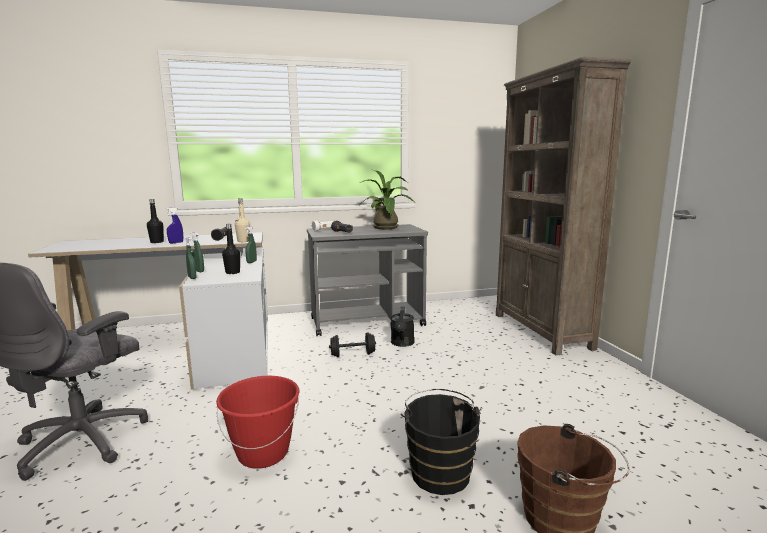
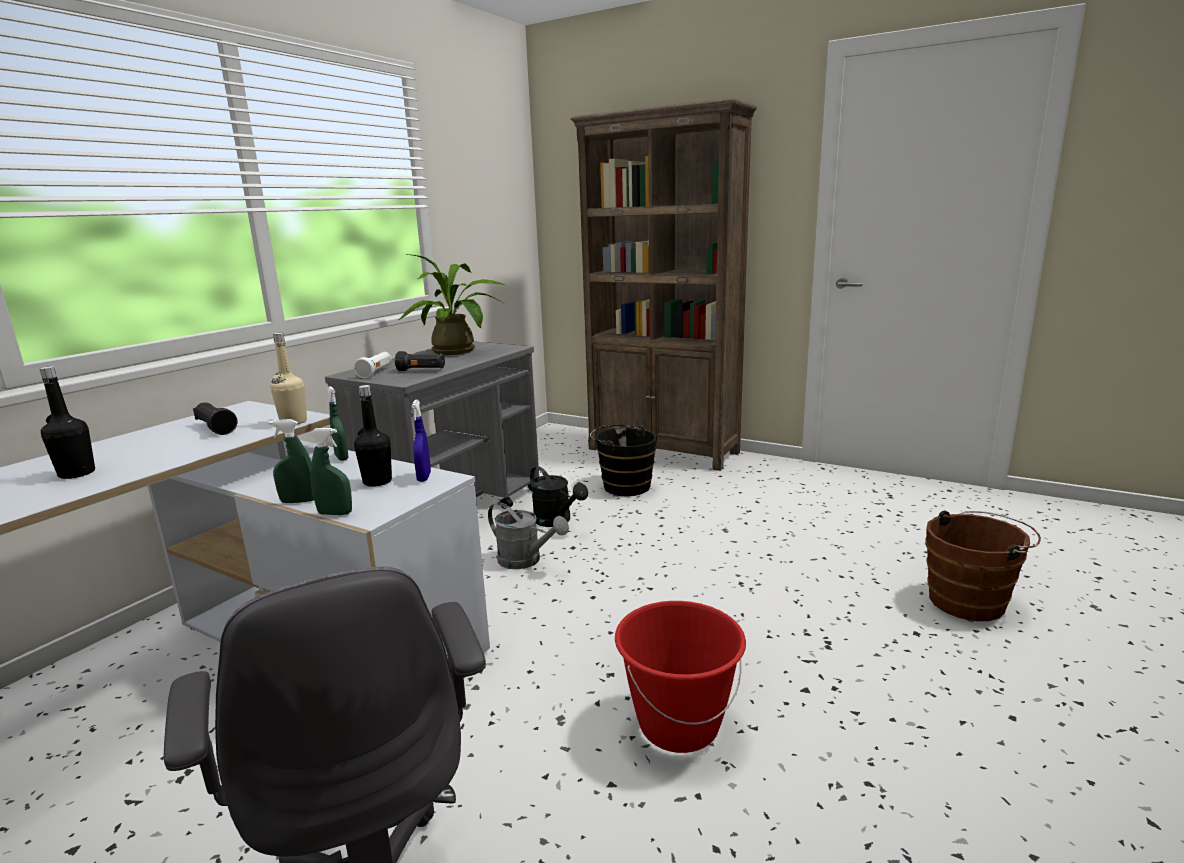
camera: 45 degrees left, 5 degrees up
(176, 242) = (141, 461): blue spray bottle -> blue spray bottle (424, 477)
(352, 354) = (526, 561): black dumbbell -> grey watering can
(439, 470) = (846, 622): black bucket -> black bucket (623, 485)

